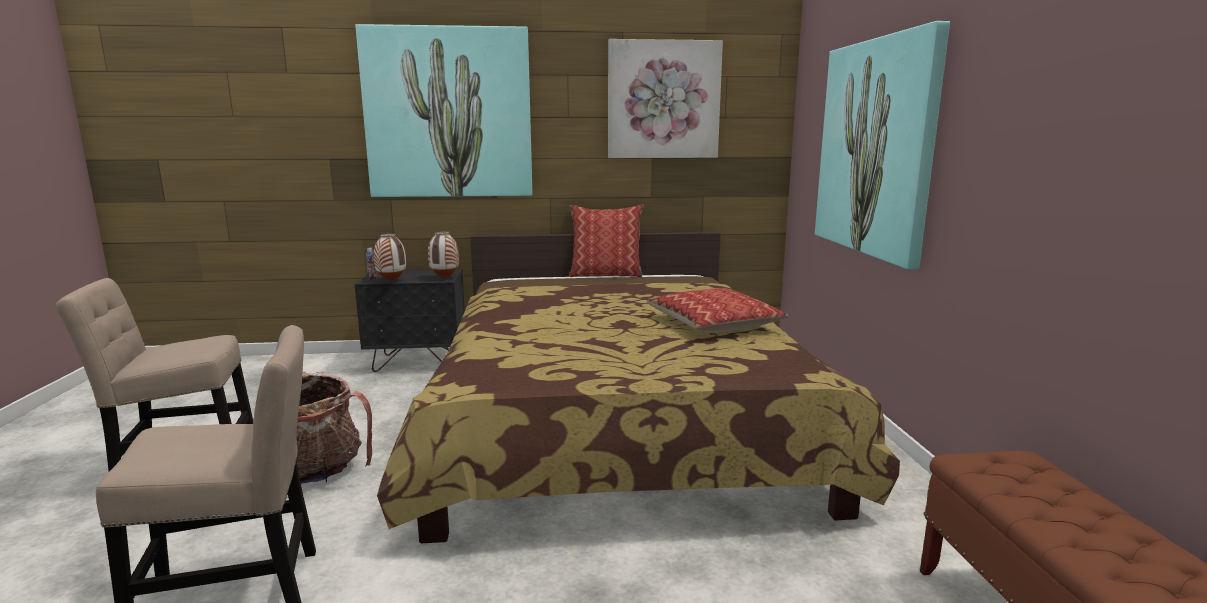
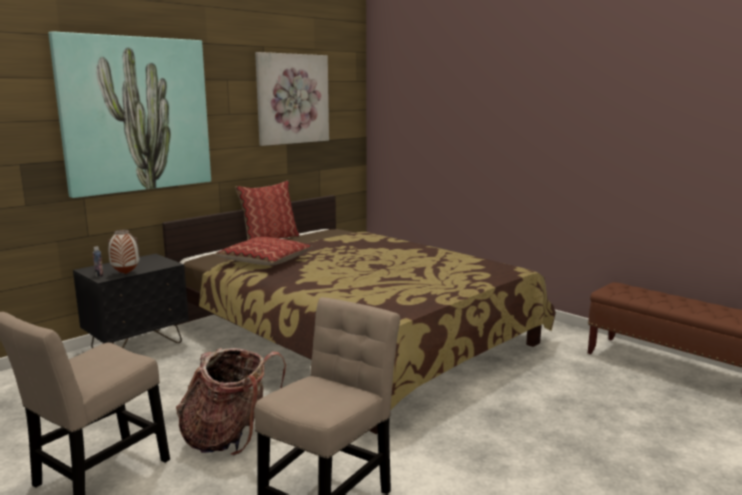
camera: 40 degrees left, 0 degrees up
(445, 278) = (166, 263): vase -> none
(714, 323) = (420, 255): pillow -> pillow (265, 260)
(876, 148) = (465, 134): picture -> none

